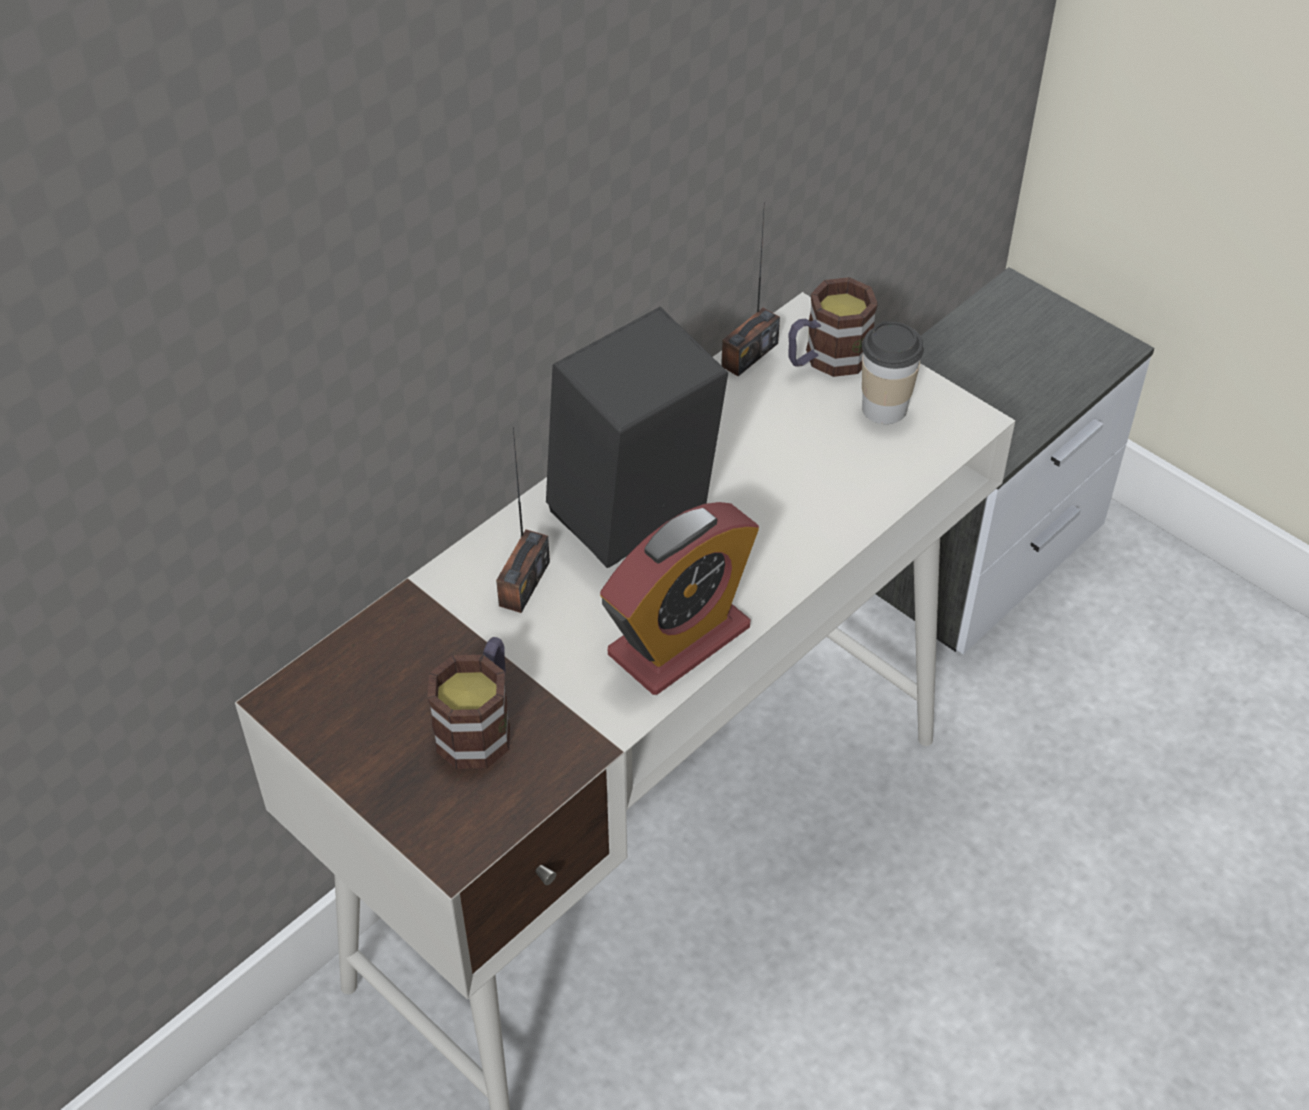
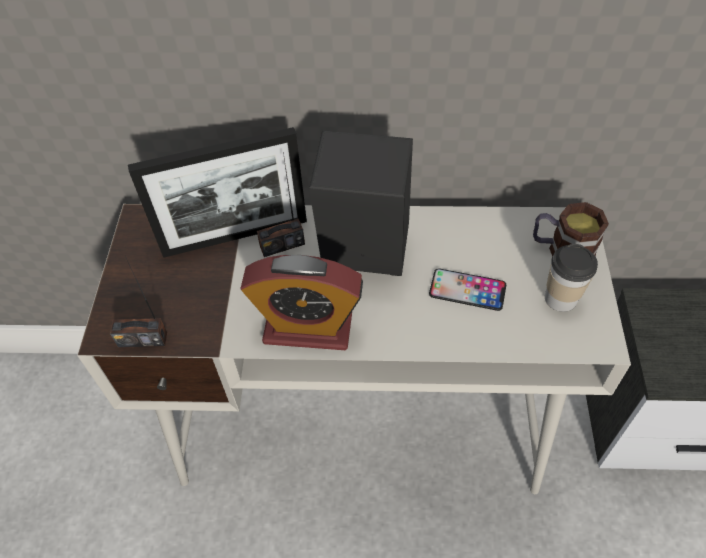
camera: 50 degrees right, 5 degrees up
(451, 619) = (235, 236): none -> picture frame
(480, 724) = (185, 291): mug -> none
(749, 354) = (524, 218): radio -> radio (142, 339)
(788, 470) = (467, 290): none -> phone

